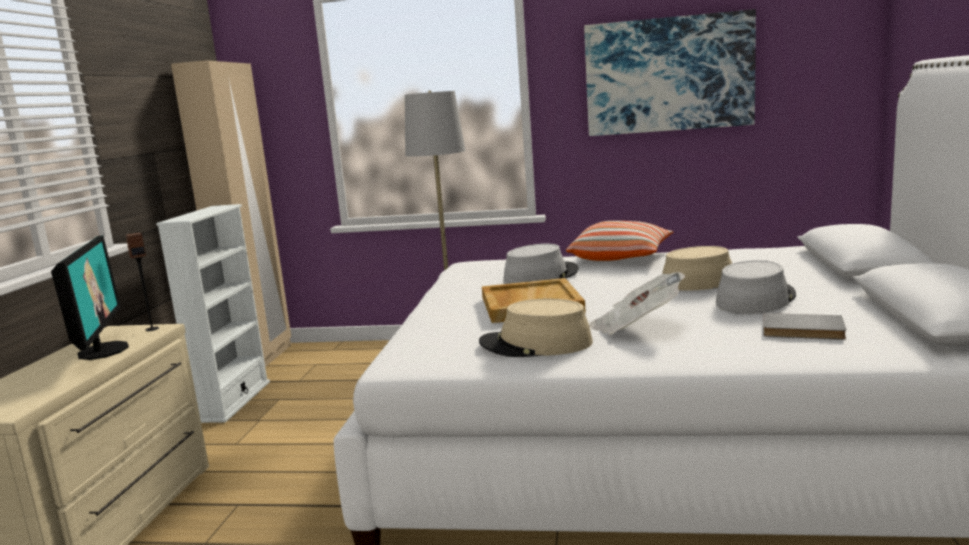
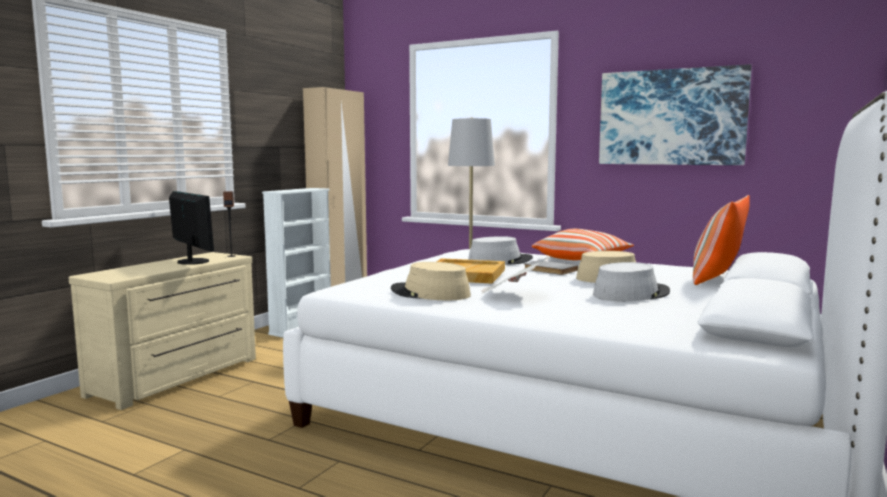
camera: 20 degrees right, 5 degrees down
(102, 351) = (192, 261): monitor -> monitor turned 45 degrees counterclockwise
(800, 263) = (716, 280): none -> pillow
(803, 330) = (627, 314): grey book -> grey book (549, 270)

